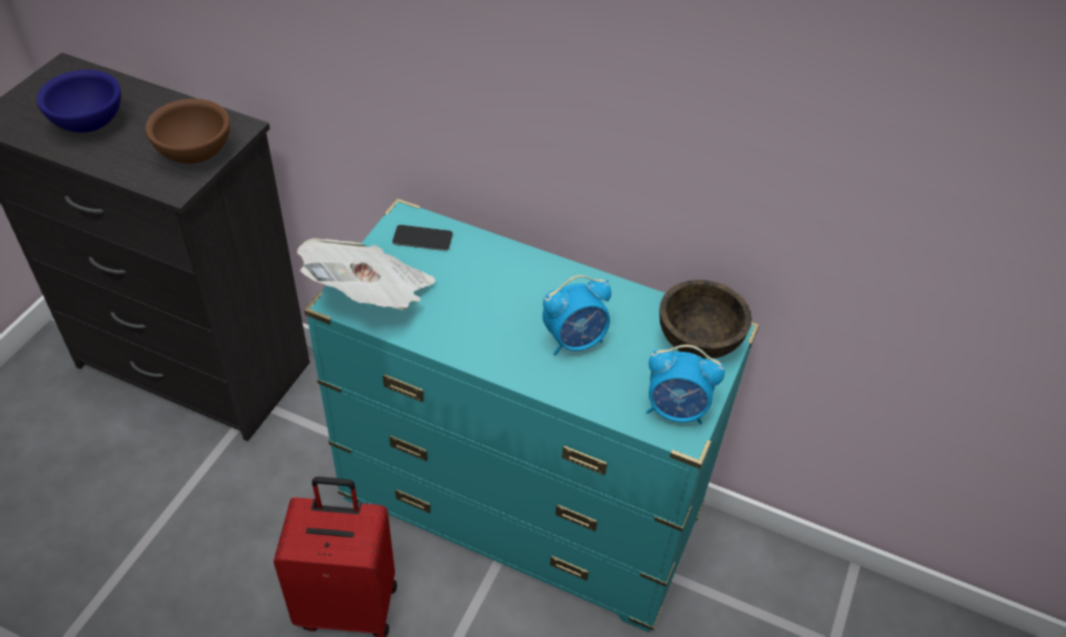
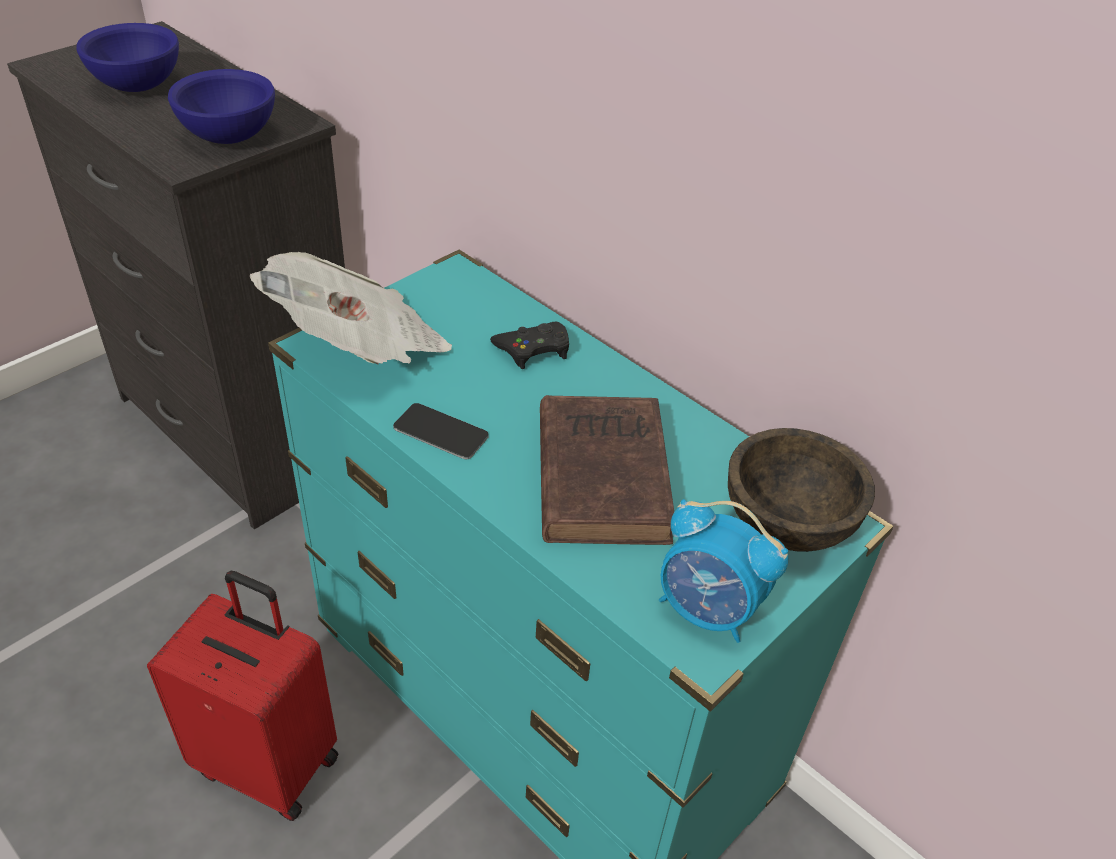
camera: 20 degrees right, 5 degrees down
(195, 154) = (228, 137): brown bowl -> blue bowl
(422, 238) = (464, 300): phone -> phone (440, 432)
(489, 264) = (533, 349): none -> black game controller
(575, 341) = (602, 473): alarm clock -> brown book

